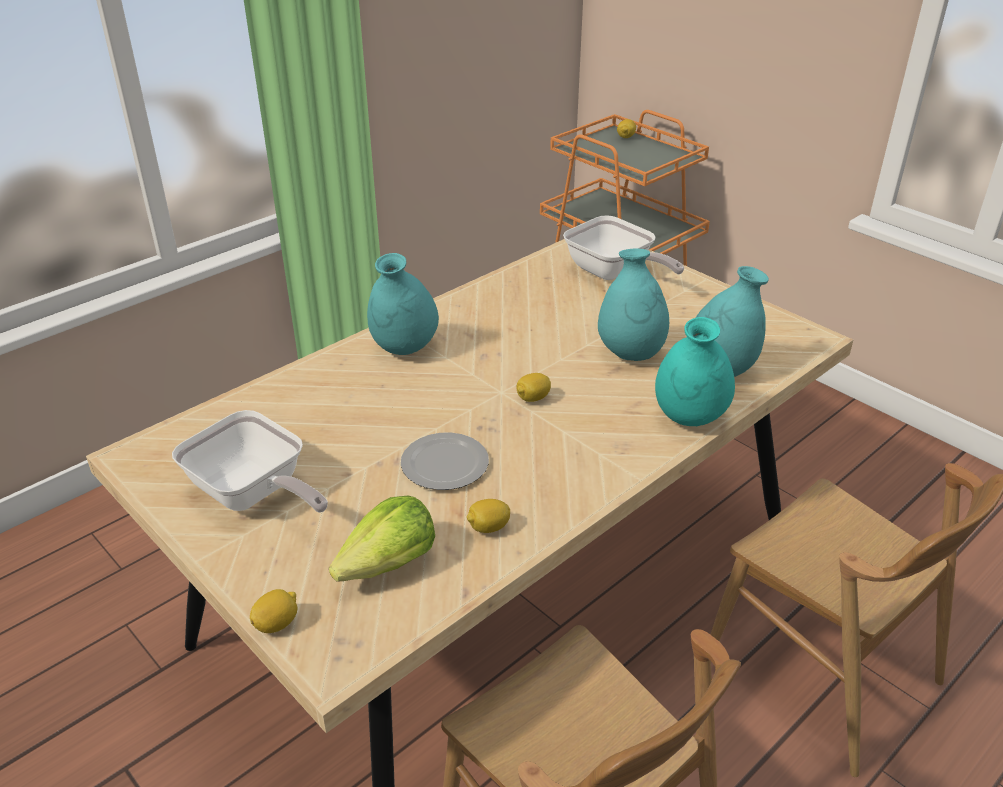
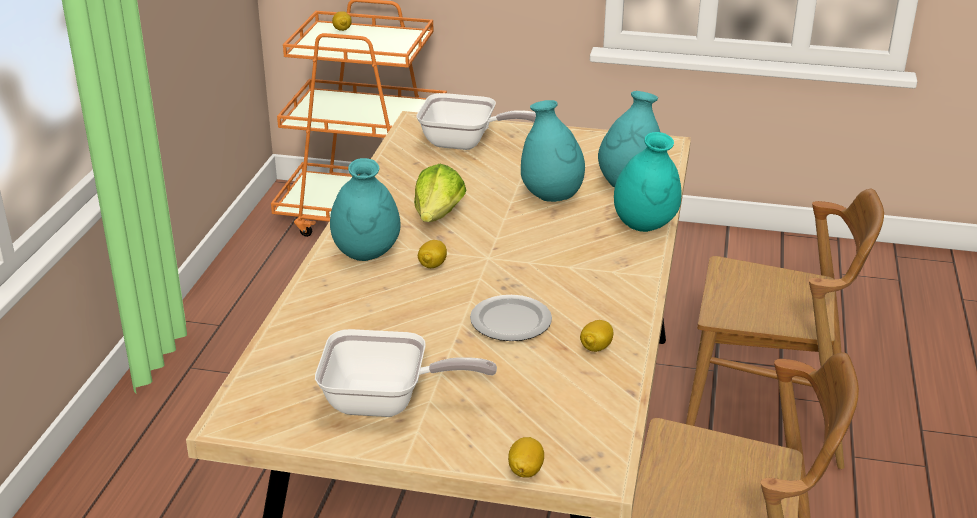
camera: 35 degrees left, 5 degrees down
(389, 564) = (556, 399): lettuce -> lettuce (438, 215)
(533, 398) = (518, 253): lemon -> lemon (432, 265)

